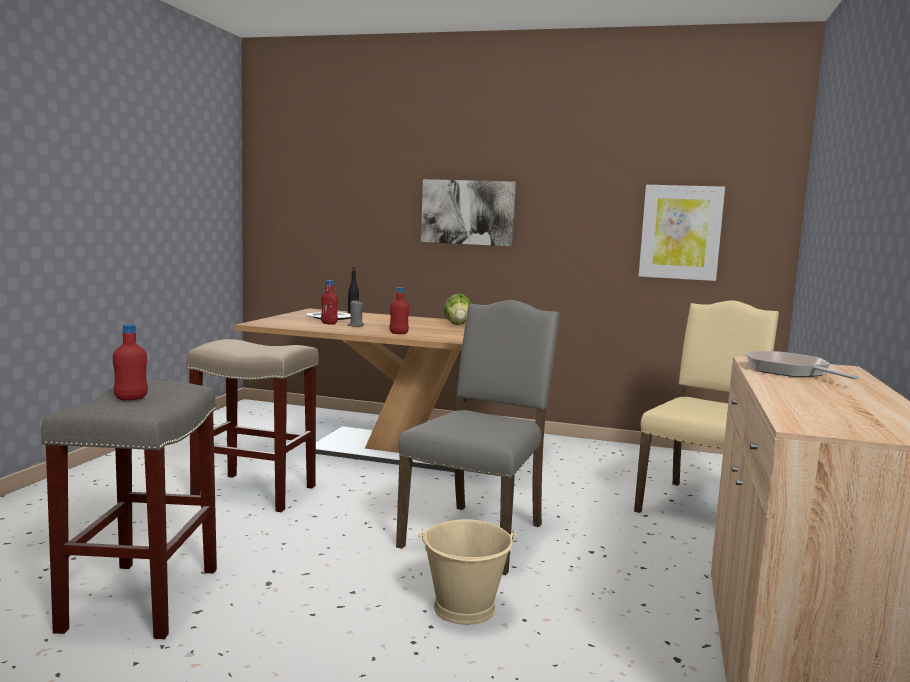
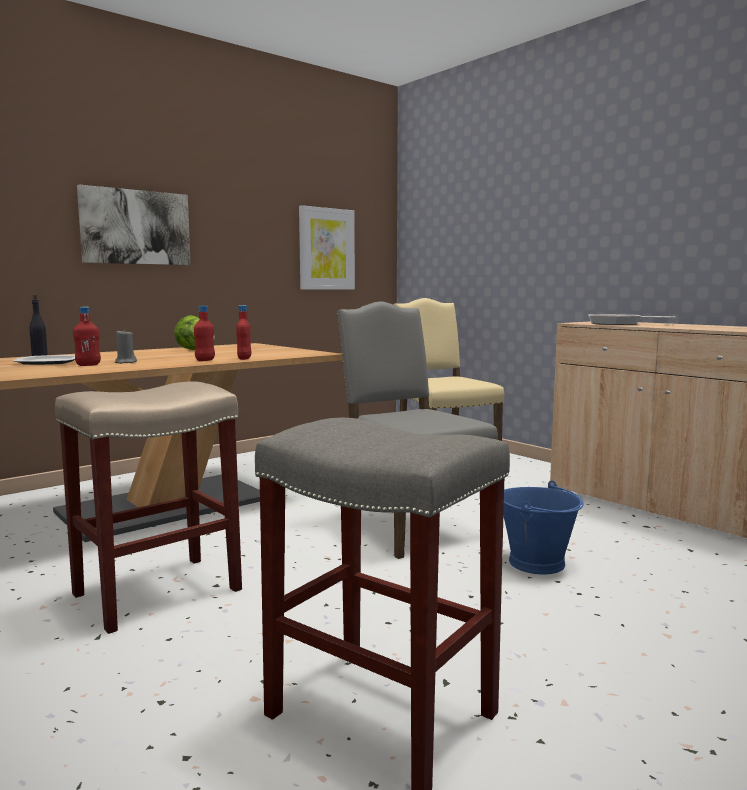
camera: 55 degrees left, 0 degrees up
(131, 398) = (392, 437): red bottle -> red bottle (244, 358)
(465, 608) = (537, 562): beige bucket -> blue bucket

